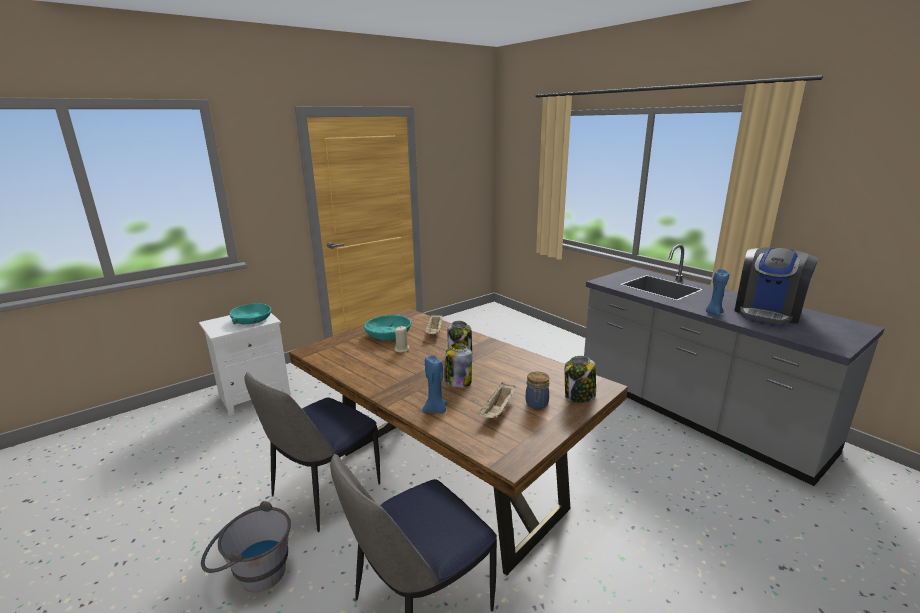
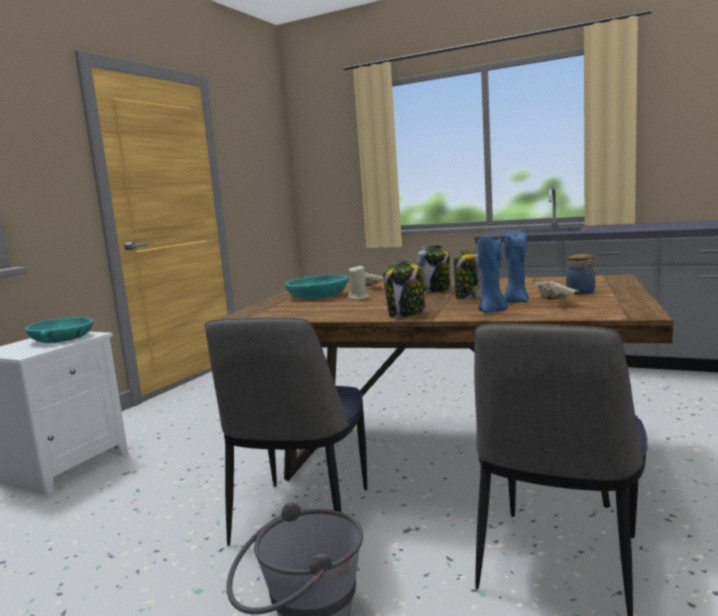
camera: 25 degrees left, 10 degrees down
(579, 396) = (607, 283): jar -> jar (406, 314)
(713, 312) = (625, 230): blue candle -> blue candle (516, 302)
(767, 312) = (664, 225): coffee machine -> none

